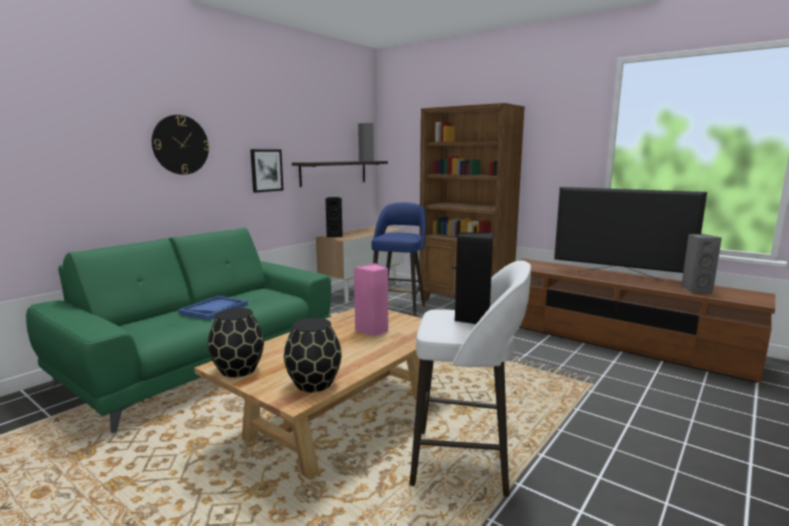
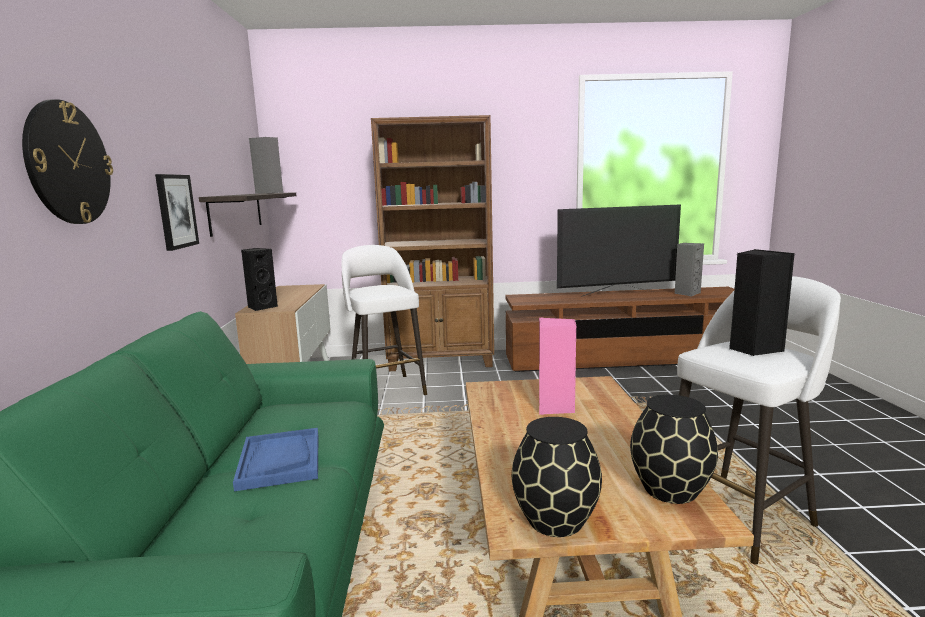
camera: 40 degrees left, 0 degrees up
(399, 310) = (386, 389): blue stool -> white stool

